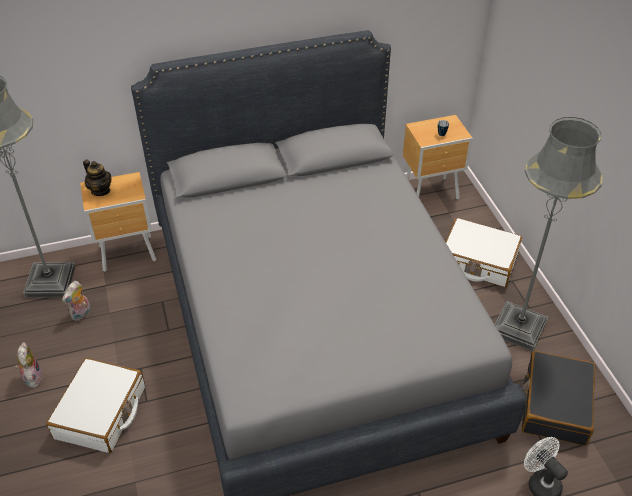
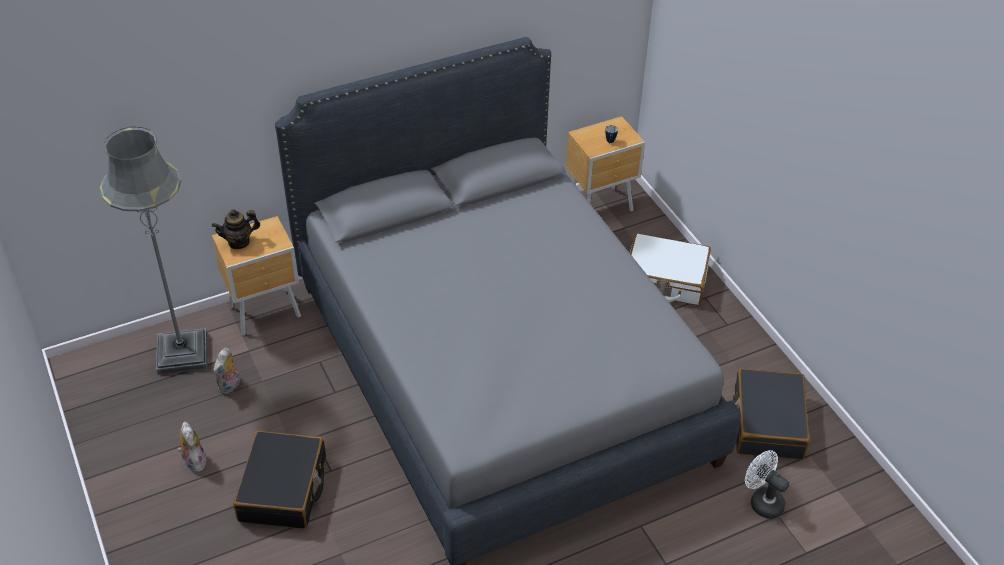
camera: 10 degrees left, 0 degrees up
(101, 190) = (239, 242): teapot -> teapot turned 120 degrees clockwise
(101, 413) = (283, 489): white suitcase -> black suitcase
(519, 328) = (719, 347): grey floor lamp -> none

